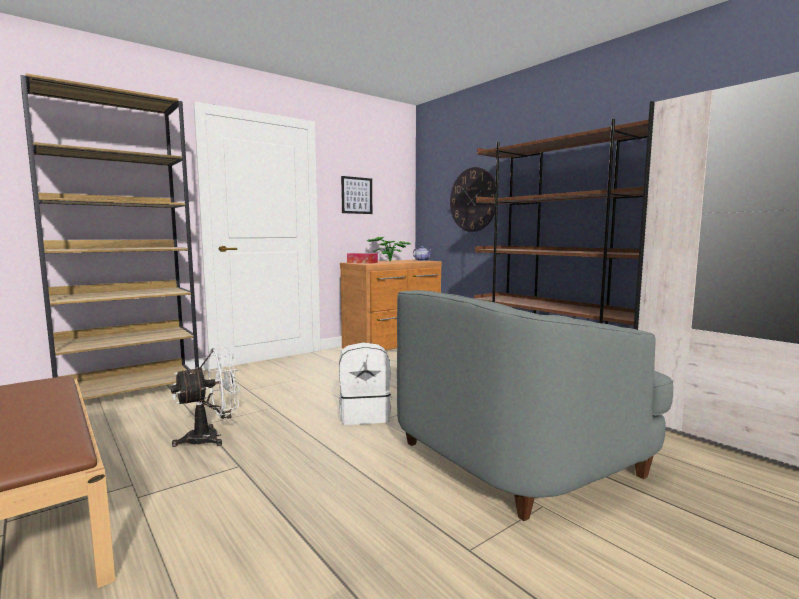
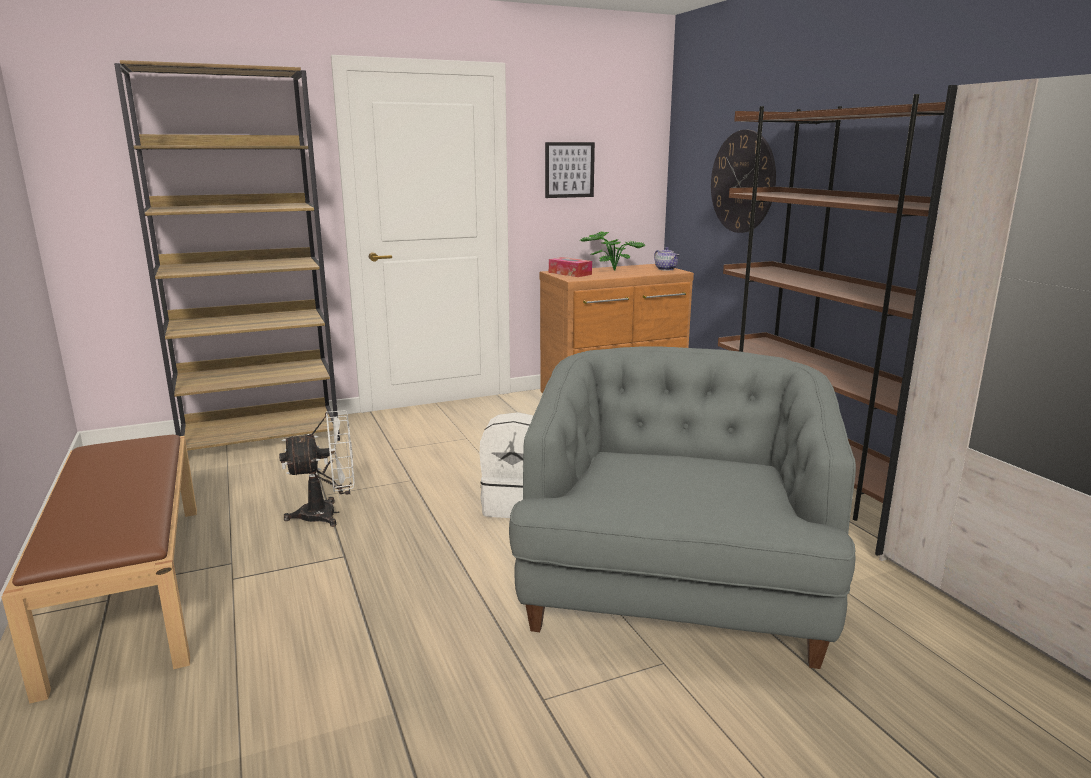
camera: 15 degrees right, 10 degrees up
(513, 455) = (673, 590): grey armchair -> grey armchair turned 120 degrees clockwise

